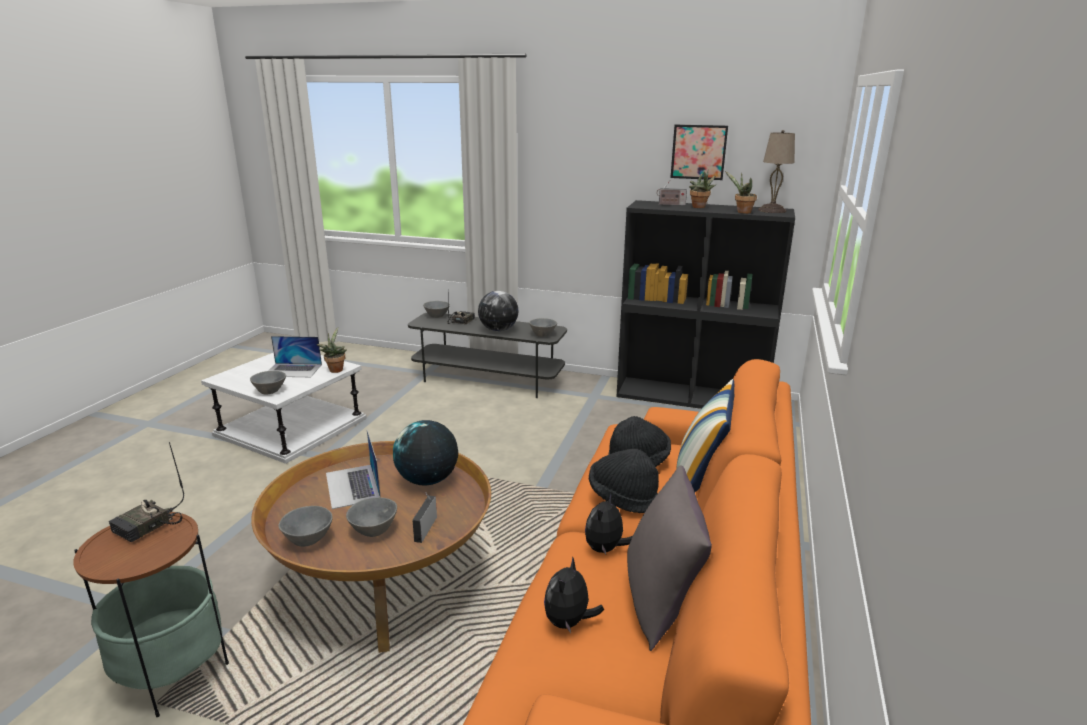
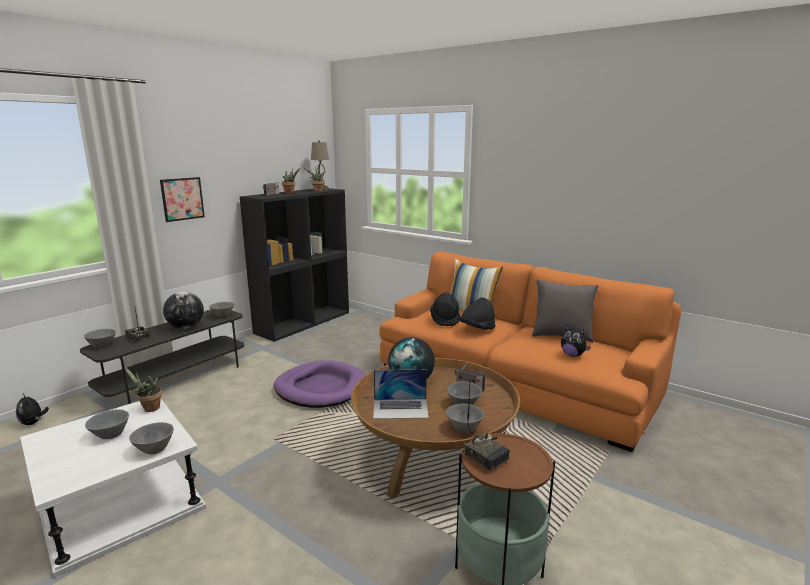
camera: 70 degrees left, 5 degrees down
(293, 370) = (111, 434): laptop -> grey bowl
(519, 458) = (321, 388): none -> purple dog bed
(605, 549) = (516, 341): plush toy -> plush toy (33, 423)
(698, 152) = (270, 157): picture -> picture (182, 199)

